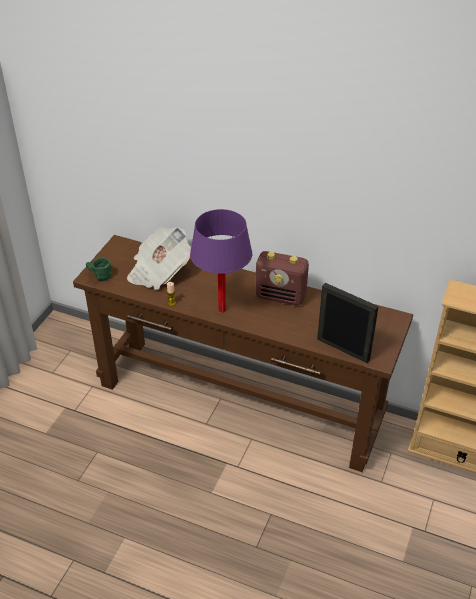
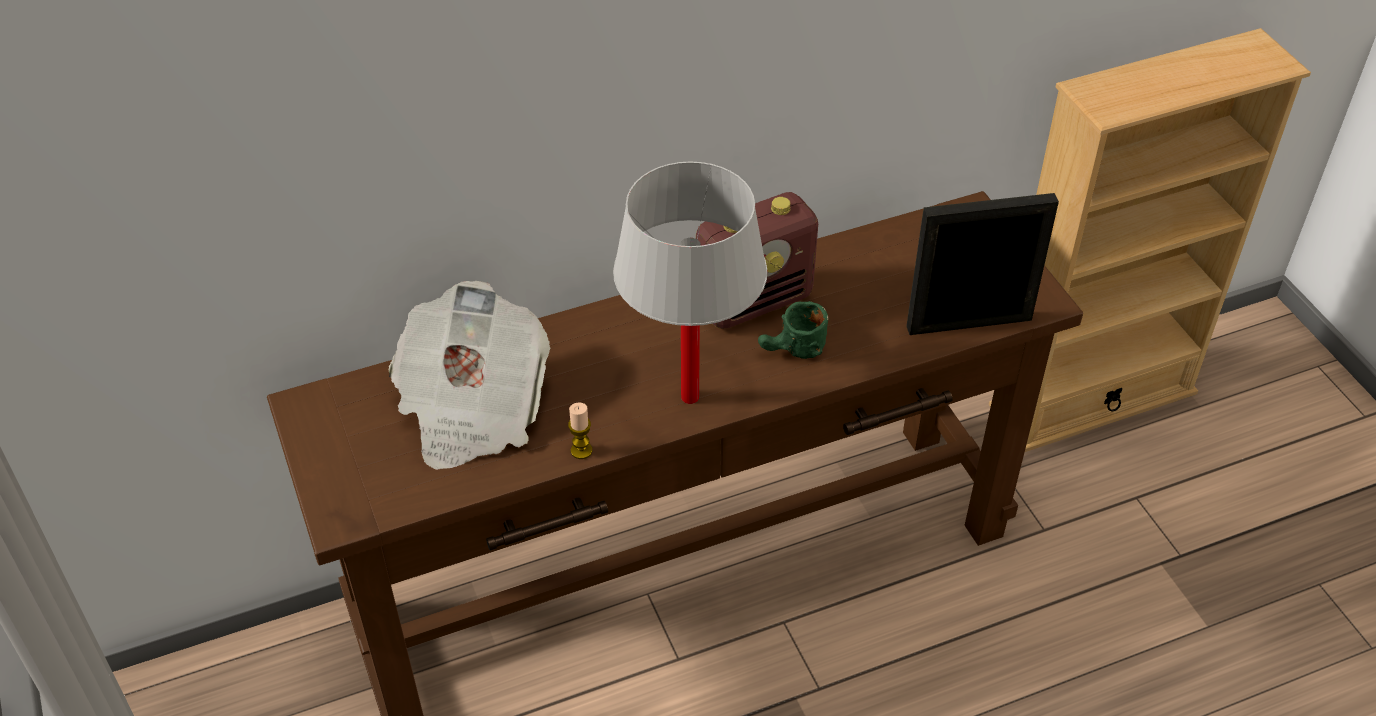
camera: 45 degrees left, 5 degrees up
(98, 276) = (356, 503): green mug -> green mug (792, 352)
(222, 310) = (689, 397): purple table lamp -> white table lamp

